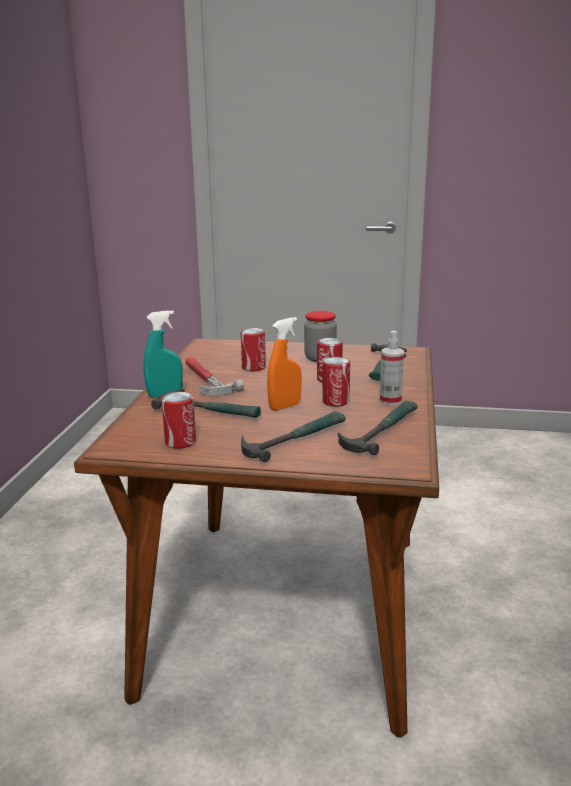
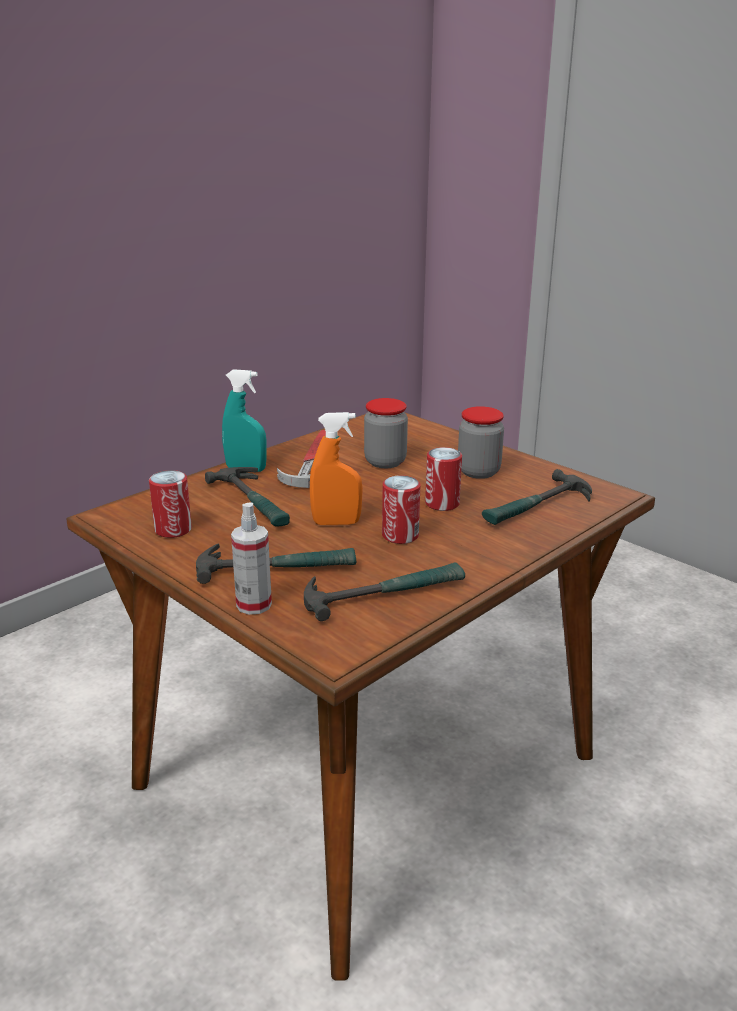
camera: 35 degrees right, 5 degrees up
(253, 367) = (385, 462): can -> jar
(390, 401) = (465, 557): spray bottle -> spray bottle (254, 605)

